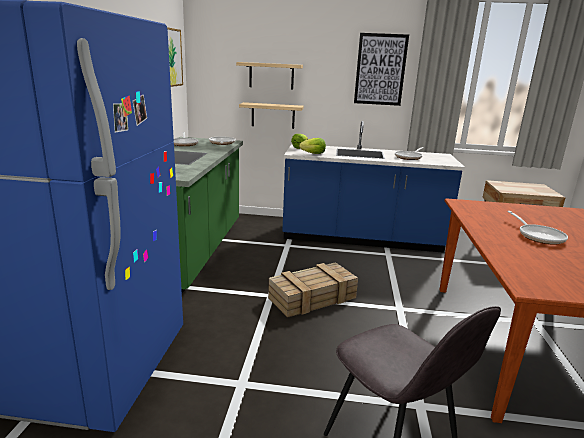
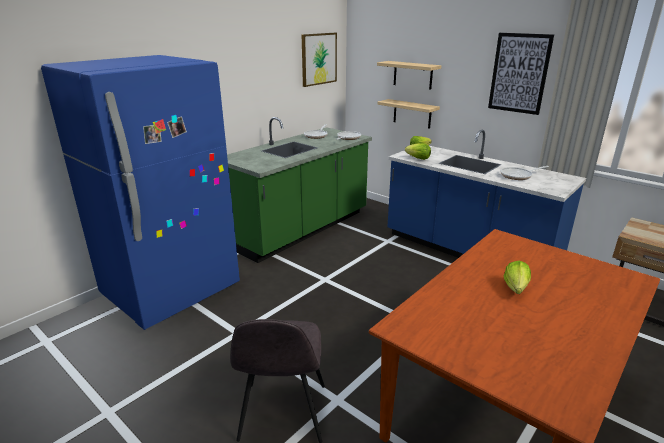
camera: 35 degrees right, 5 degrees up
(313, 297) = (356, 291): crate -> none
(538, 236) = (515, 290): frying pan -> lettuce

